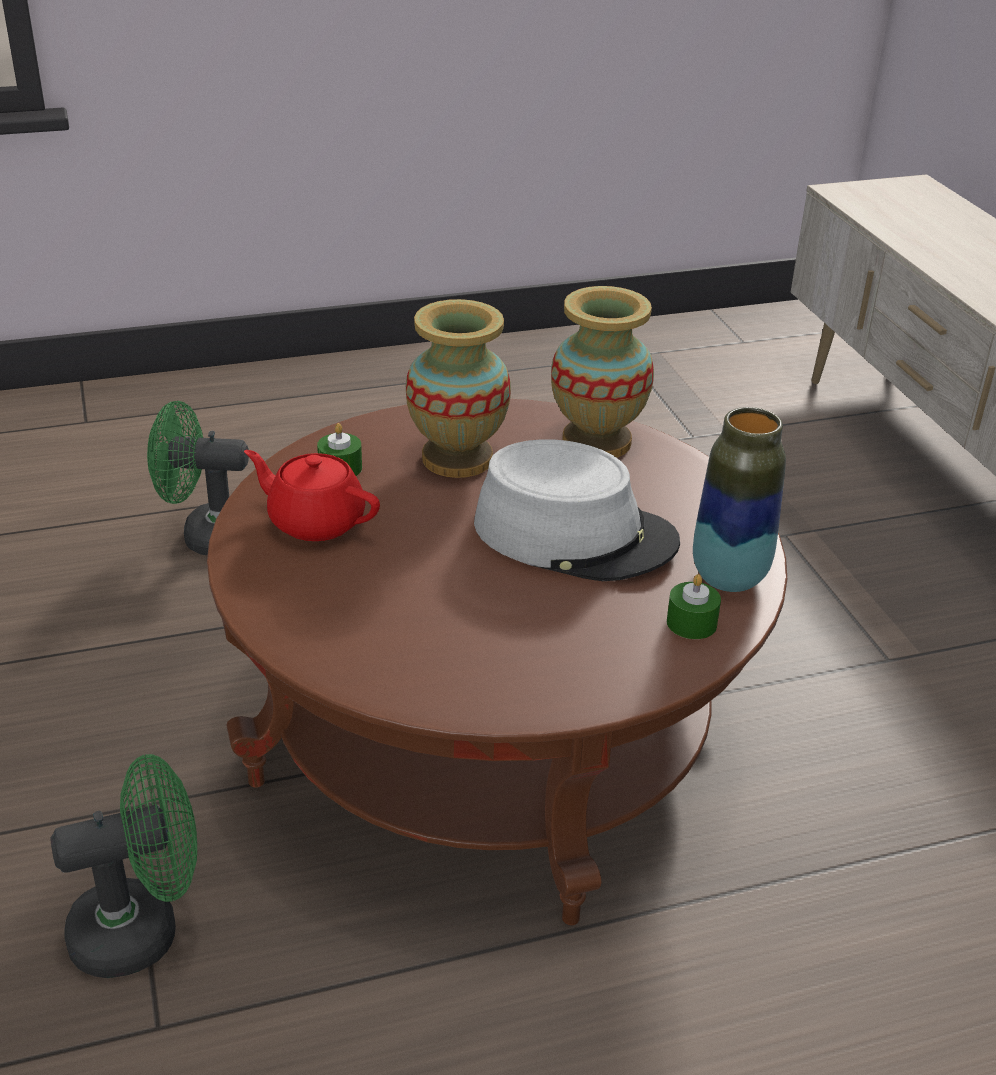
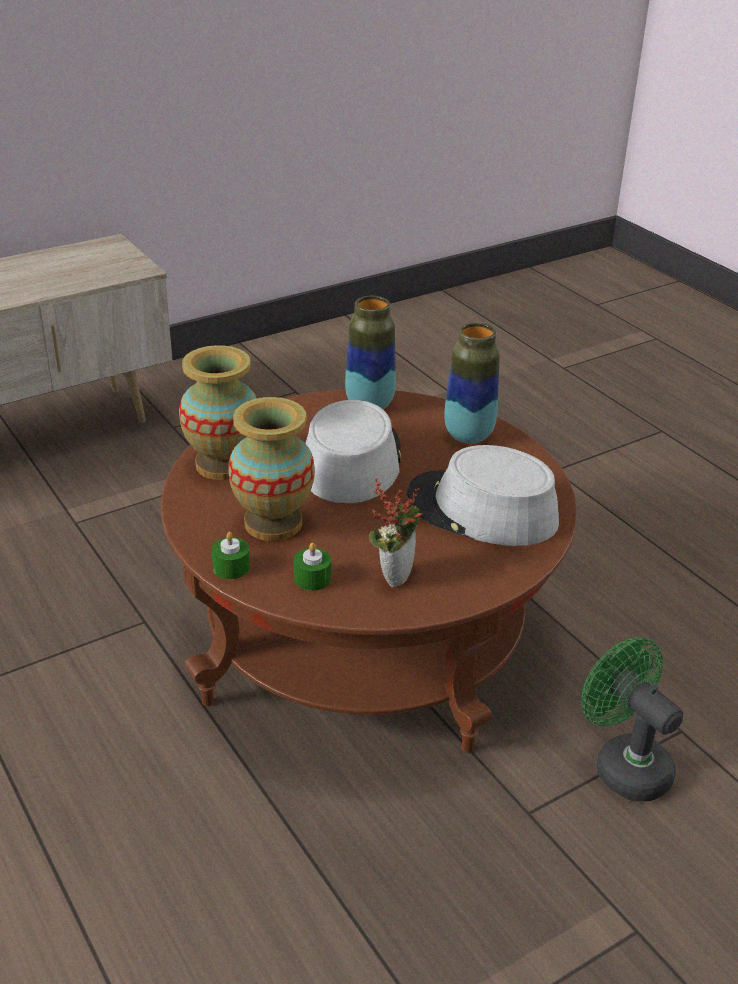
camera: 105 degrees left, 0 degrees up
(208, 536) = (144, 898): green fan -> none
(315, 521) = (394, 574): red teapot -> potted plant
(409, 619) = (482, 510): none -> grey hat
(614, 656) = (468, 435): none -> vase
(691, 623) = (422, 414): green candle -> green candle (231, 567)

